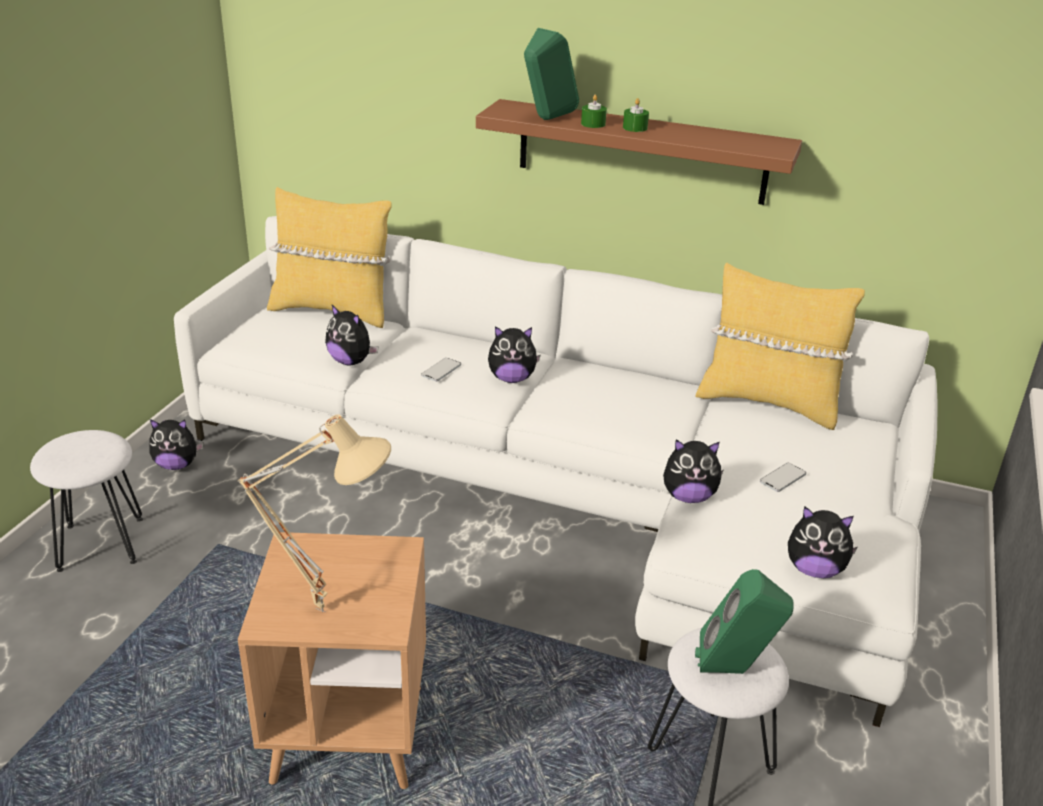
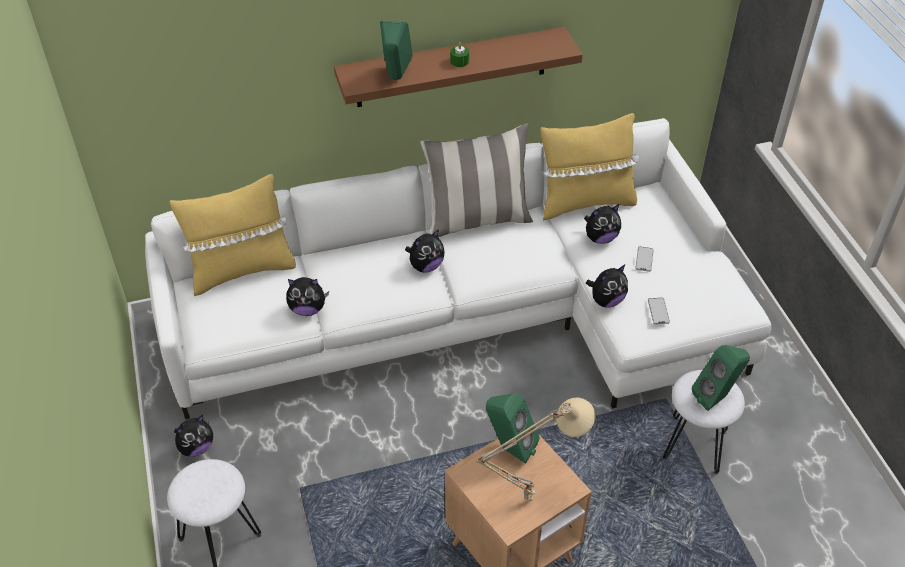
camera: 35 degrees left, 15 degrees up
(369, 550) = (509, 448): none -> green speaker
(441, 370) = (379, 285): phone -> phone (658, 311)
(593, 124) = (430, 69): green candle -> none
(618, 367) = (477, 219): none -> pillow
(814, 570) = (707, 314): plush toy -> plush toy (600, 238)

